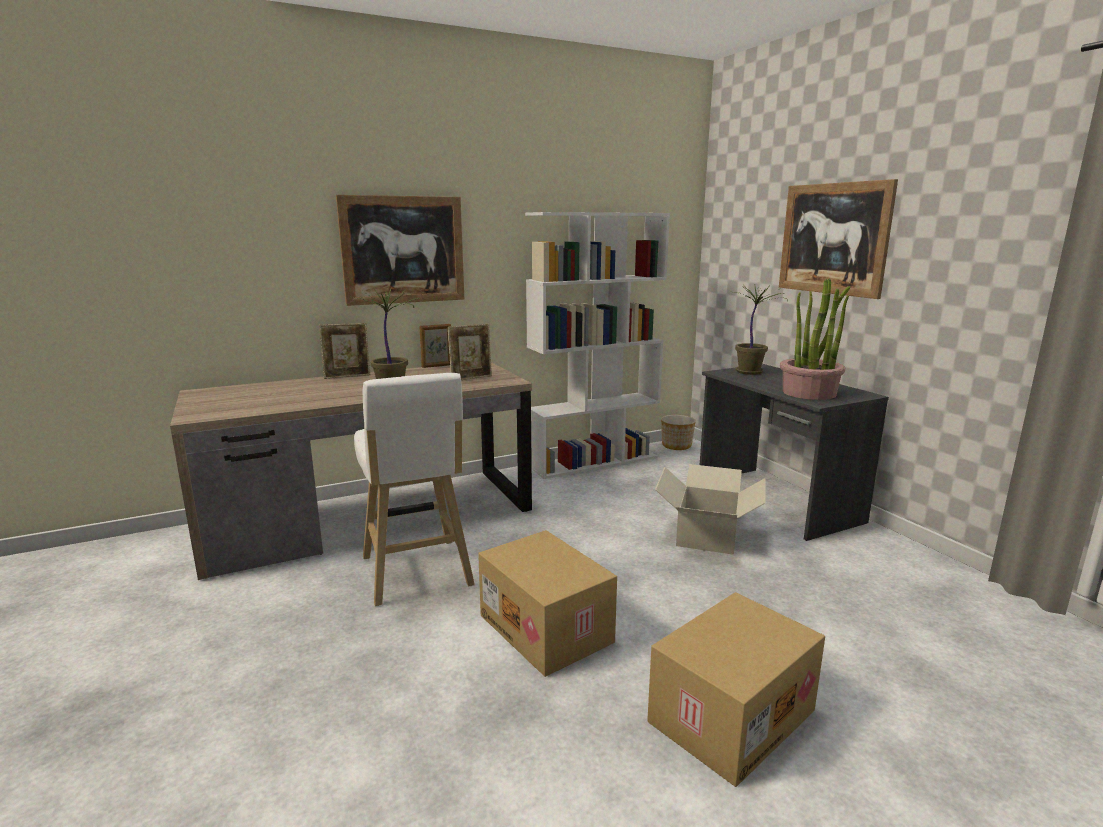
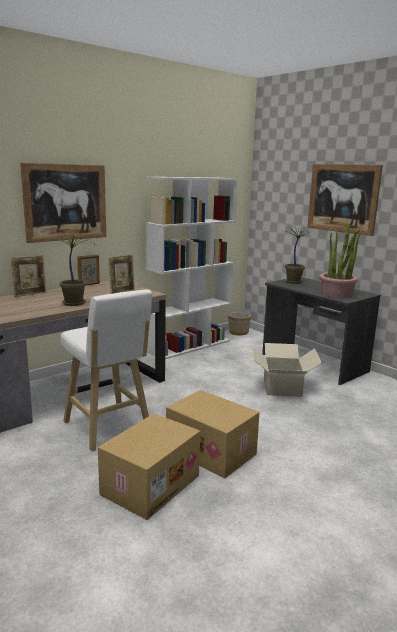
camera: 15 degrees left, 0 degrees up
(730, 714) = (337, 483): cardboard box -> cardboard box (150, 484)

